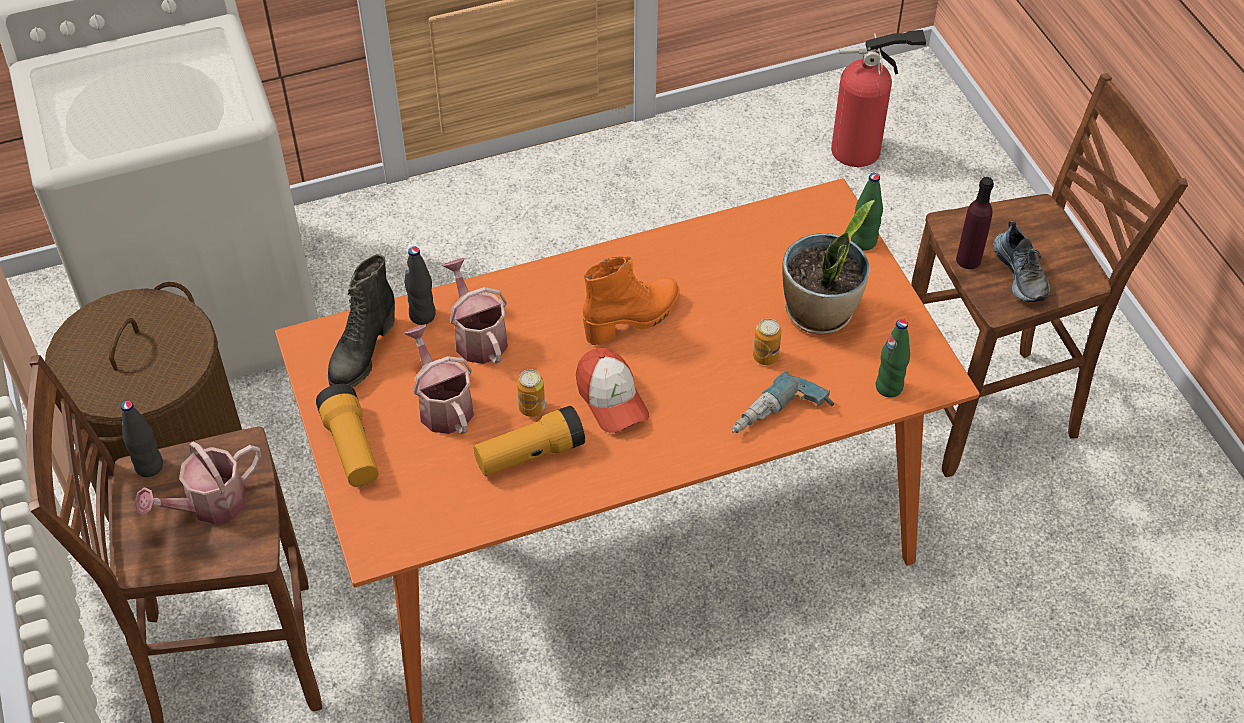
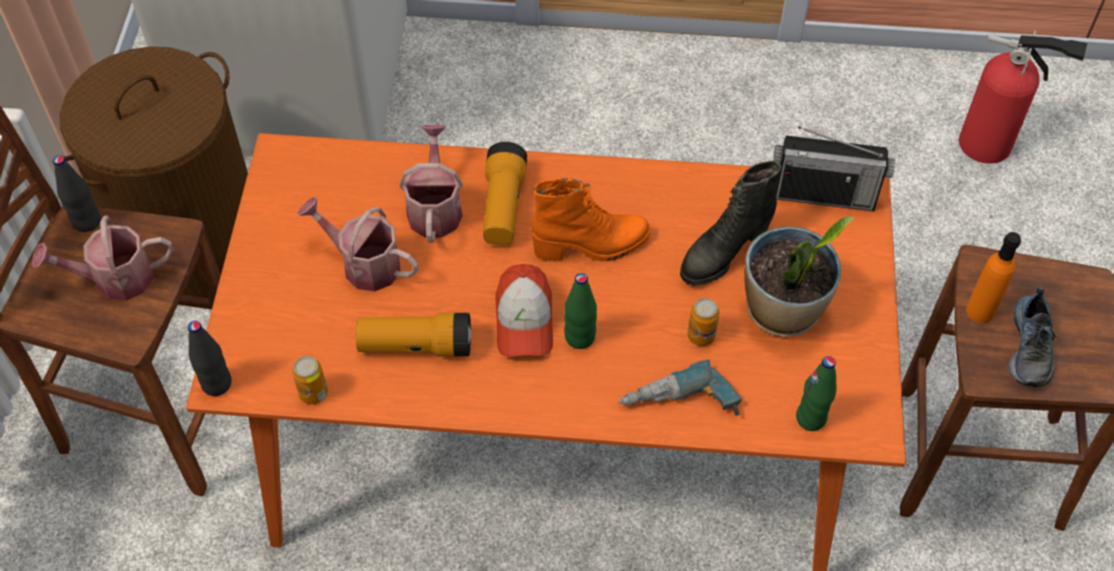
camera: 25 degrees right, 5 degrees up
(351, 447) = (259, 274): flashlight -> flashlight (503, 206)
(362, 353) = (321, 185): black boot -> black boot (723, 252)
(422, 315) = (396, 168): black bottle -> black bottle (217, 384)
(442, 404) = (364, 264): watering can -> watering can turned 60 degrees counterclockwise
(531, 407) = (444, 299): can -> can (313, 393)
(801, 211) = (824, 195): none -> radio
(863, 242) = (871, 251): green bottle -> green bottle (579, 337)
(968, 260) = (980, 311): purple bottle -> orange bottle

